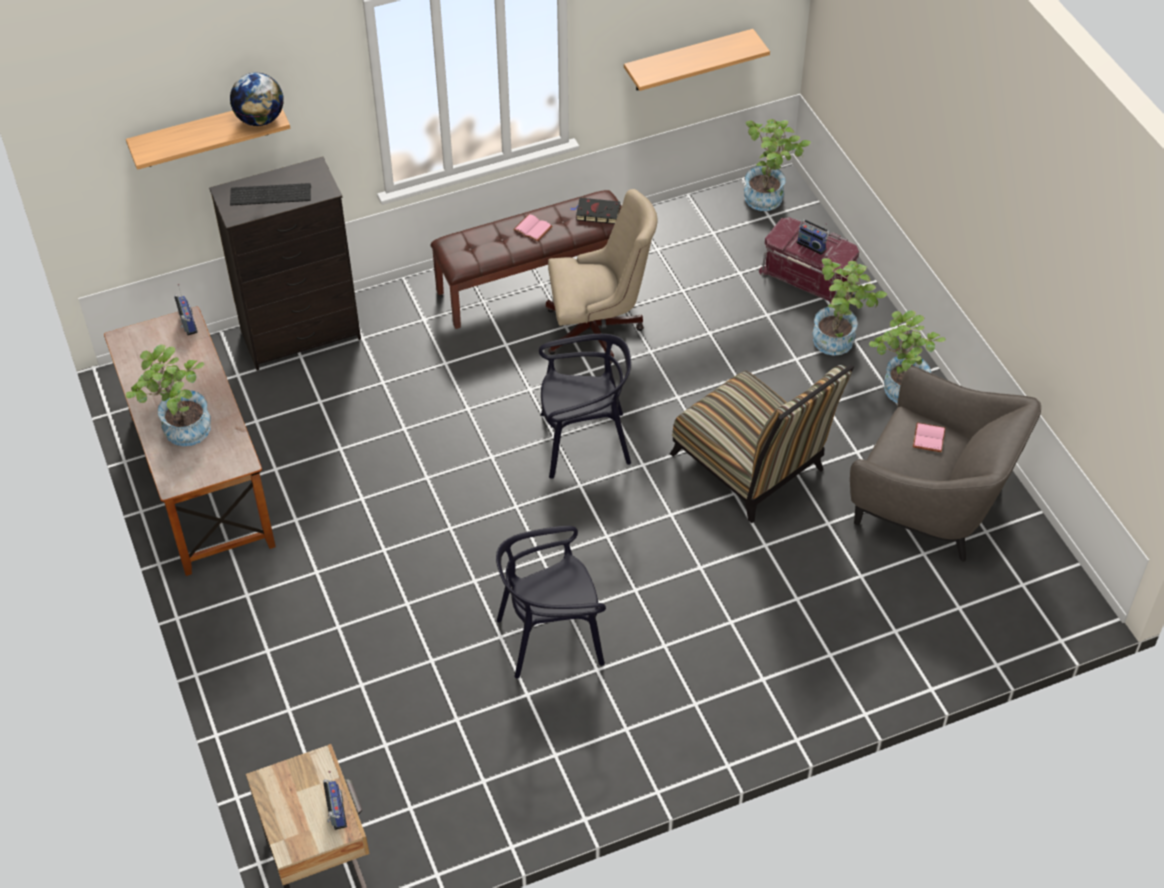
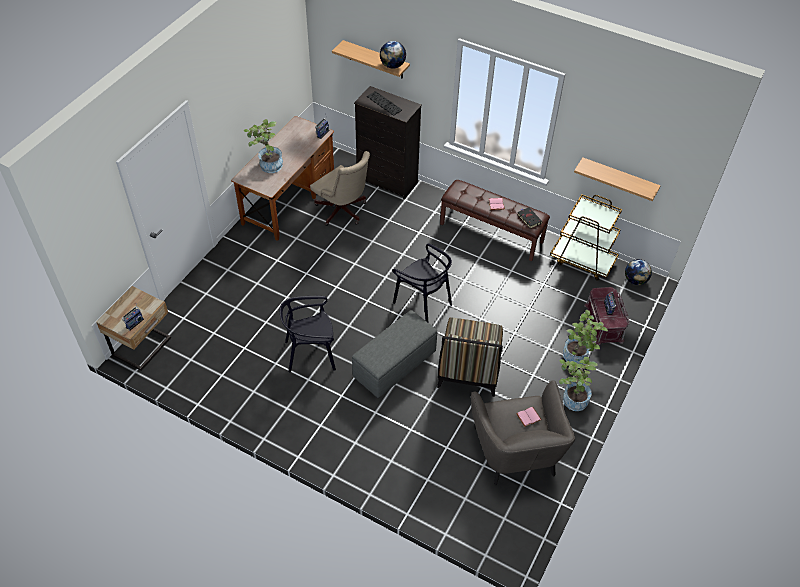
camera: 50 degrees right, 0 degrees up
(550, 637) = (311, 353): black chair -> black chair turned 45 degrees counterclockwise
(599, 331) = (488, 270): beige office chair -> beige office chair (343, 212)
(667, 546) = (395, 364): none -> grey ottoman
(684, 223) = (582, 261): none -> brown cart
(769, 196) = (635, 280): potted plant -> globe

